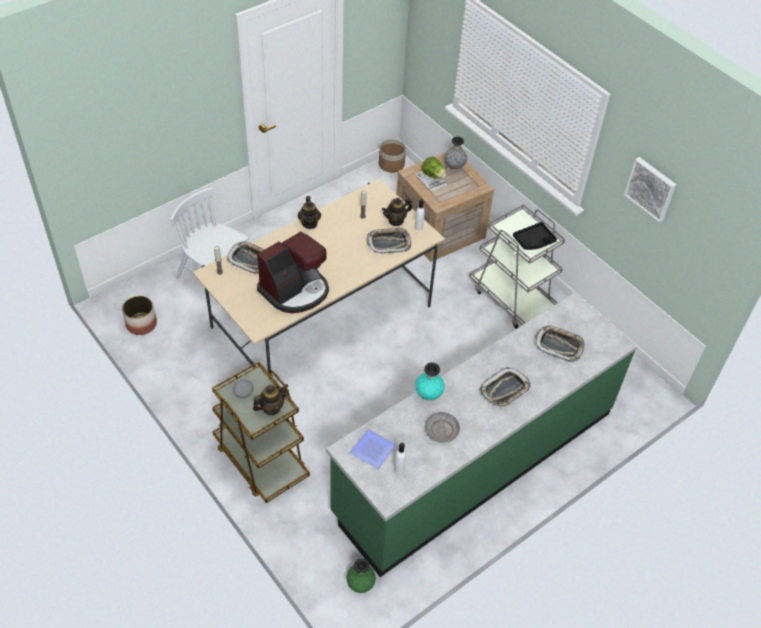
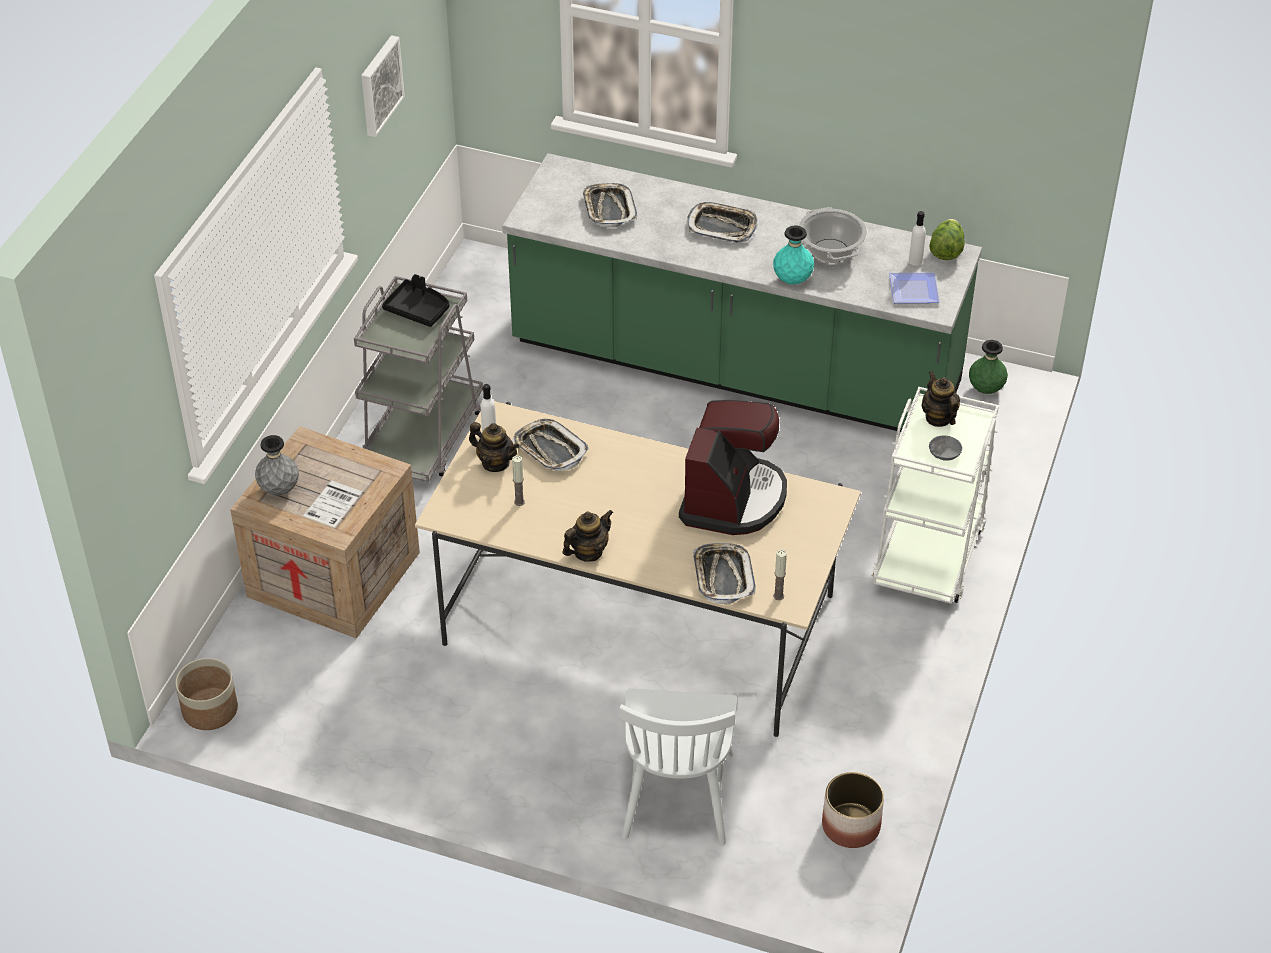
camera: 120 degrees left, 5 degrees down
(261, 460) = (928, 553): brown cart -> white cart
(271, 407) = (938, 418): teapot -> teapot turned 45 degrees clockwise
(295, 290) = (733, 498): coffee machine -> coffee machine turned 90 degrees clockwise
(433, 175) = (322, 503): lettuce -> lettuce (946, 250)
(441, 430) = (831, 251): grey plate -> cooking pot

